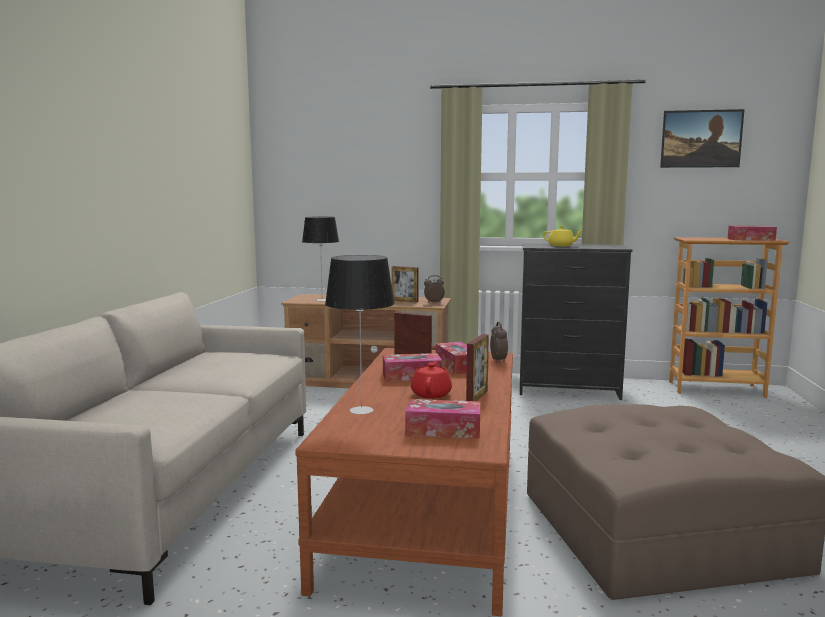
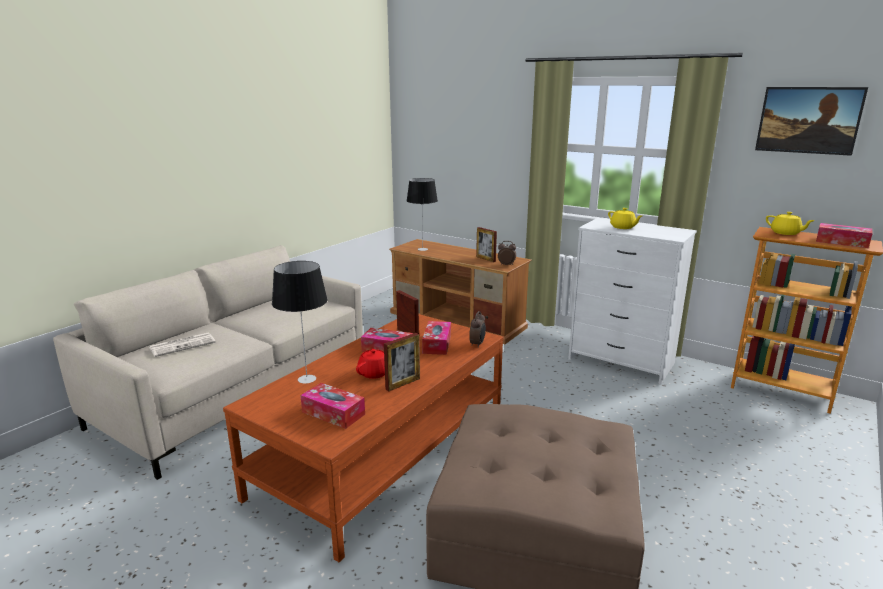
camera: 25 degrees right, 10 degrees up
(128, 410) = (183, 345): none -> newspaper
(568, 389) = (620, 361): black dresser -> white dresser
(701, 238) = (785, 233): none -> yellow teapot

